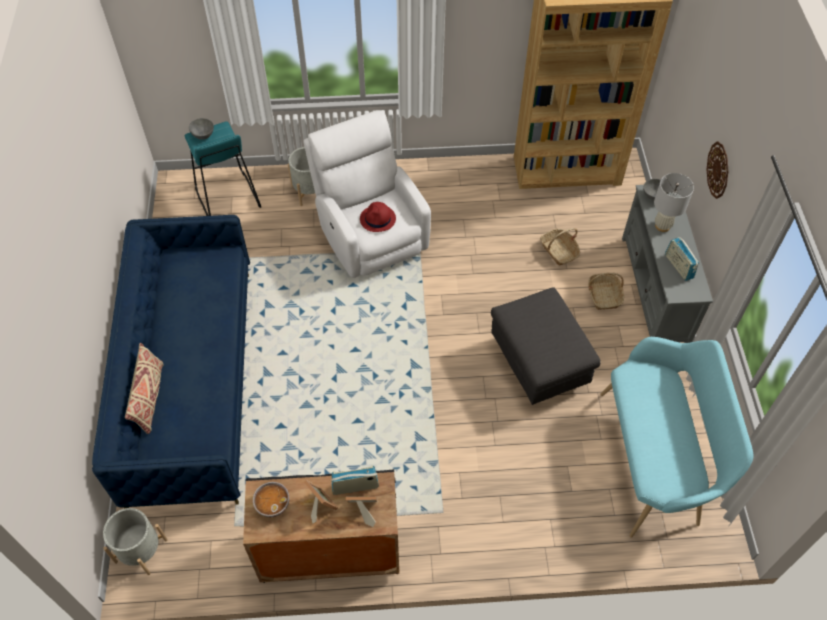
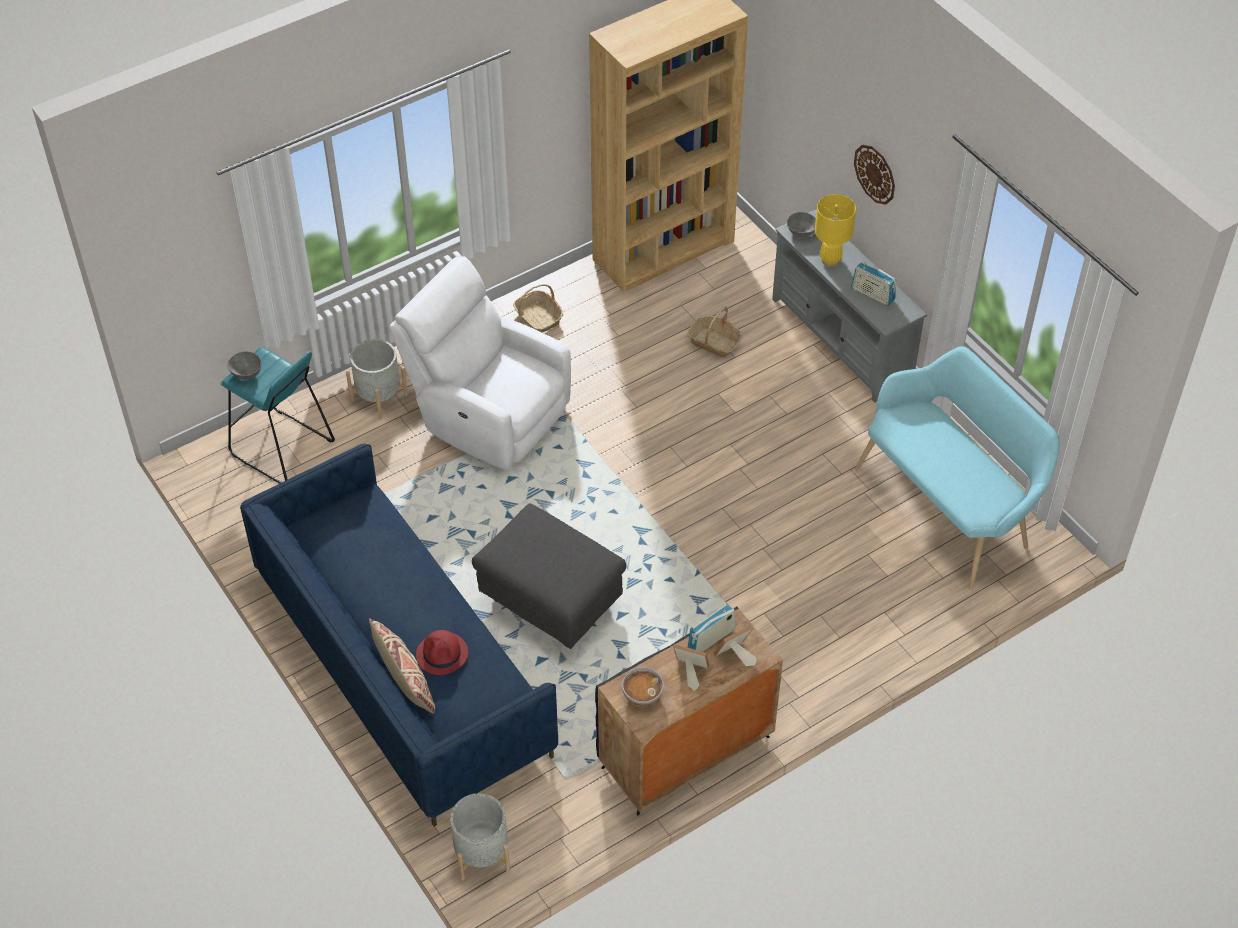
camera: 30 degrees left, 5 degrees down
(378, 219) = (512, 385): red hat -> red hat (442, 654)
(539, 365) = (773, 469): grey ottoman -> grey ottoman (552, 603)
(604, 295) = (792, 368): basket -> basket (538, 317)
(662, 226) = (830, 260): white table lamp -> yellow table lamp

